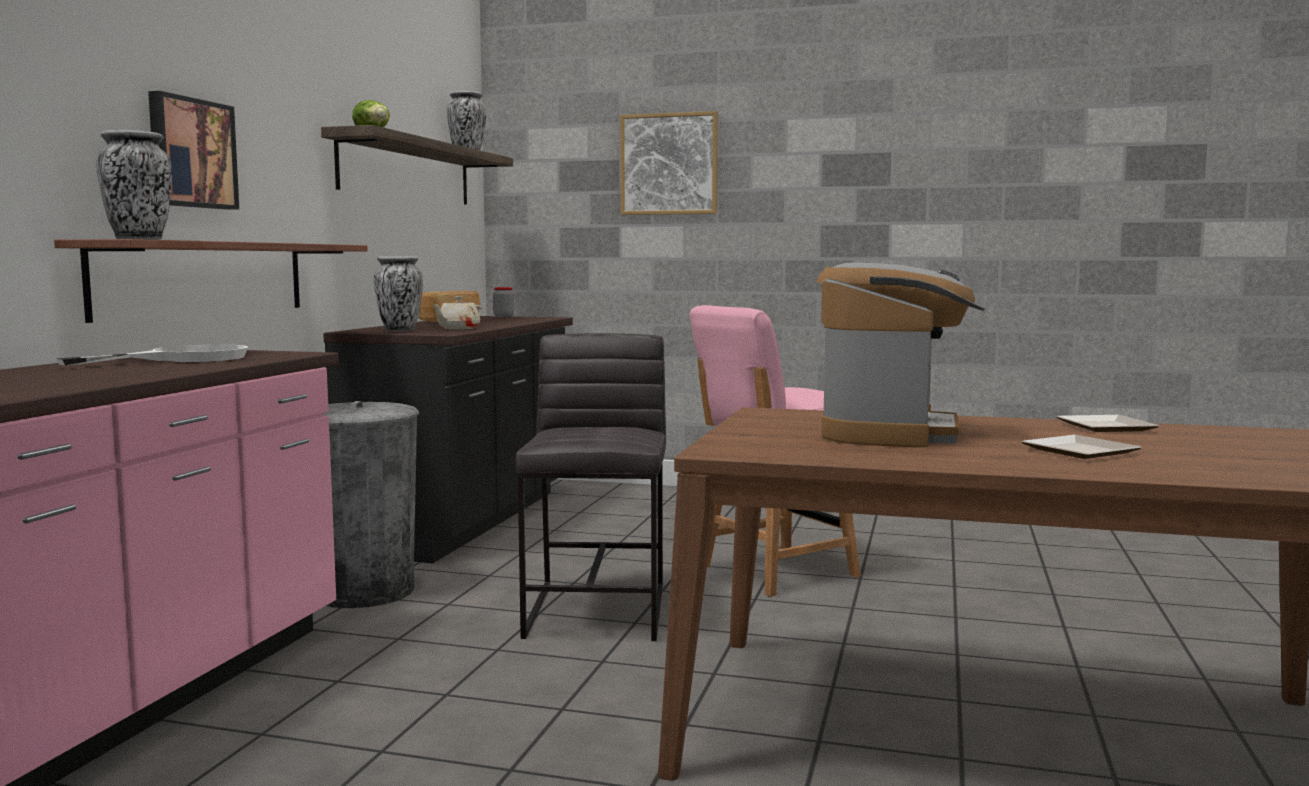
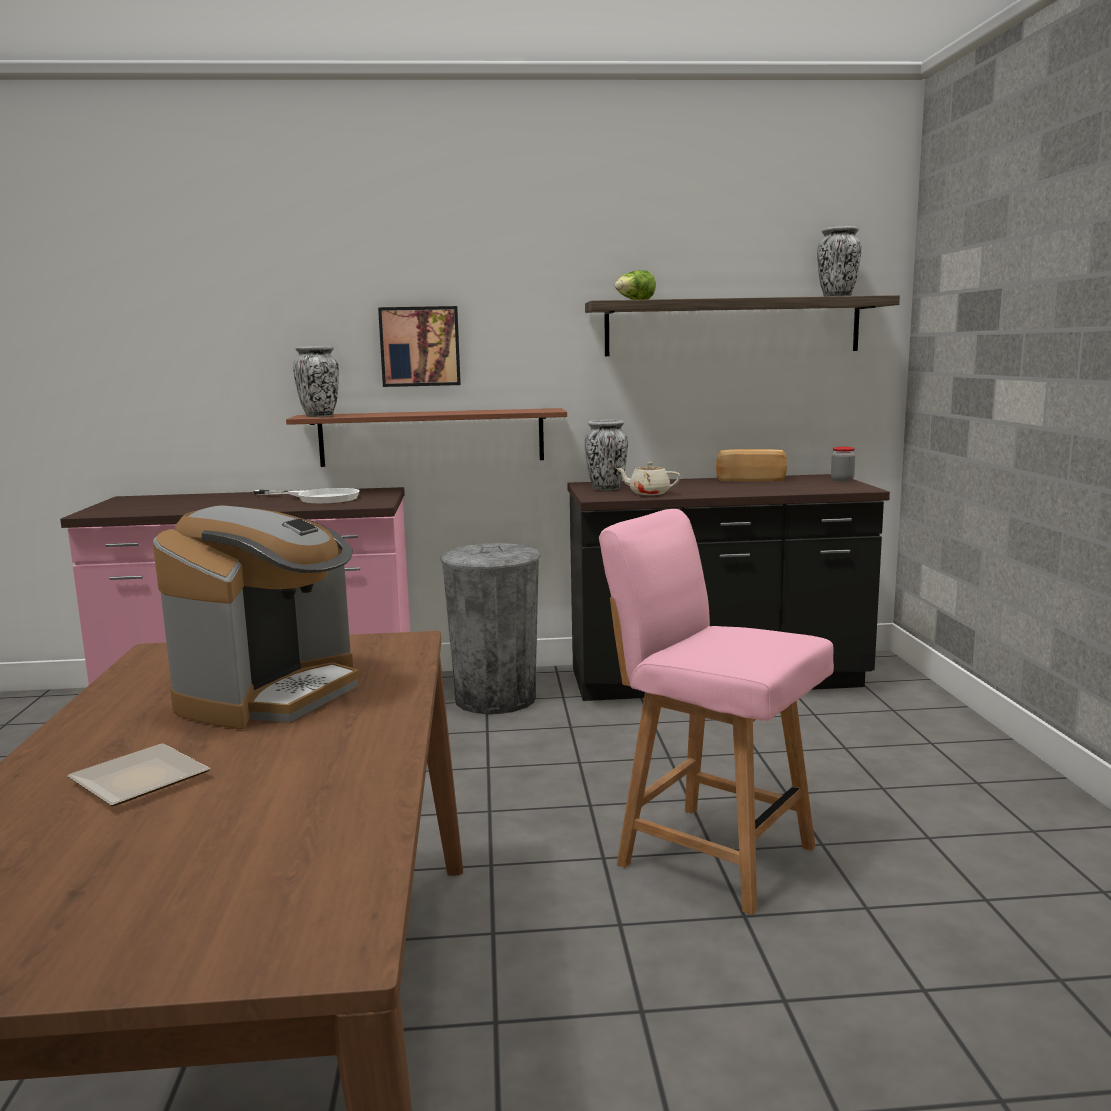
camera: 70 degrees right, 5 degrees up
(599, 611) = (509, 789): grey stool -> none
(669, 164) = (1038, 292): picture -> none
(891, 433) = (271, 694): coffee machine -> coffee machine turned 60 degrees counterclockwise
(1102, 427) = (347, 794): plate -> none

